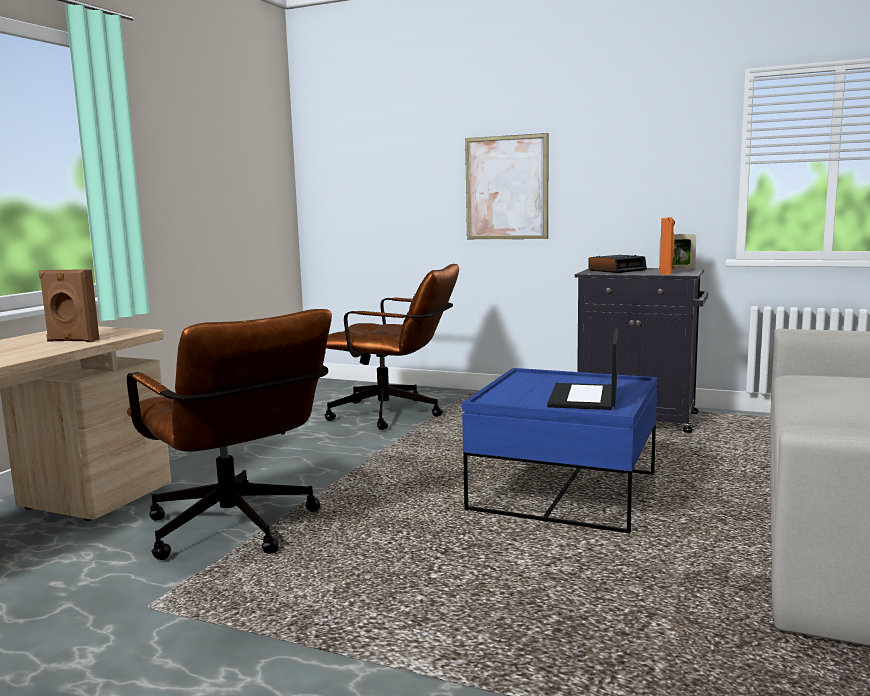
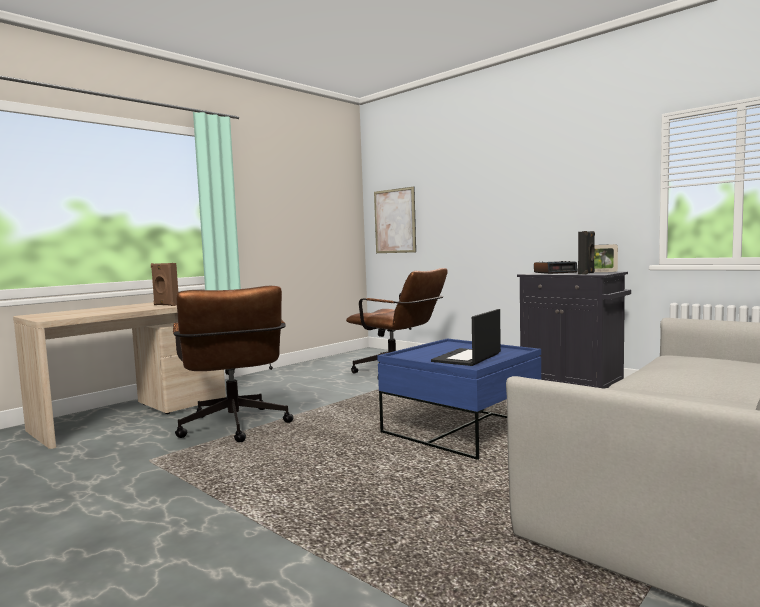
camera: 20 degrees right, 5 degrees down
(506, 188) = (490, 214): picture -> picture (394, 221)
(666, 272) = (587, 273): orange speaker -> black speaker

